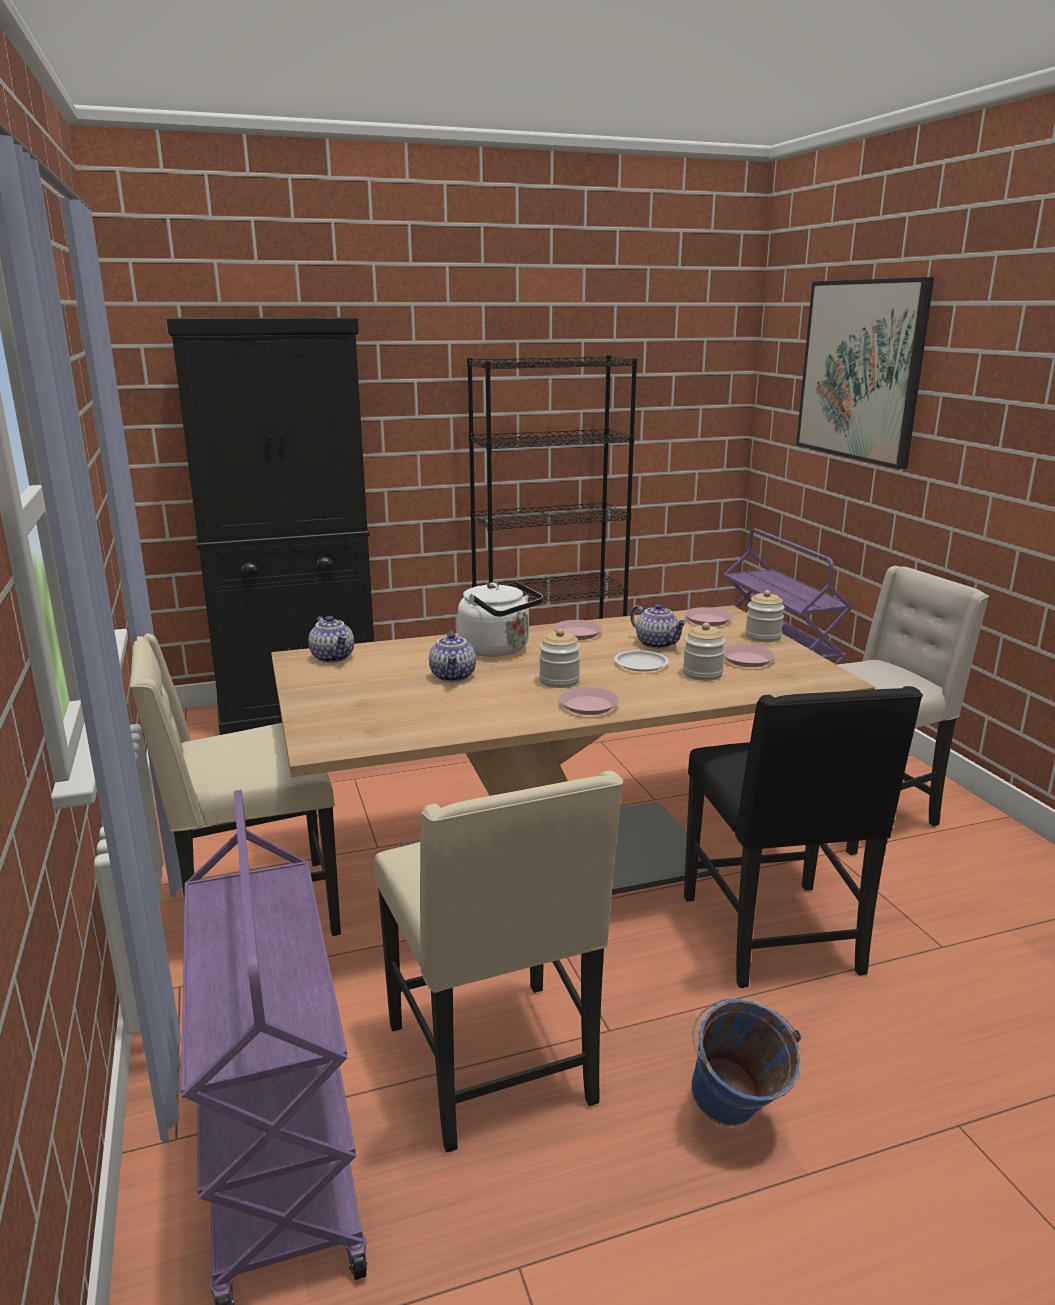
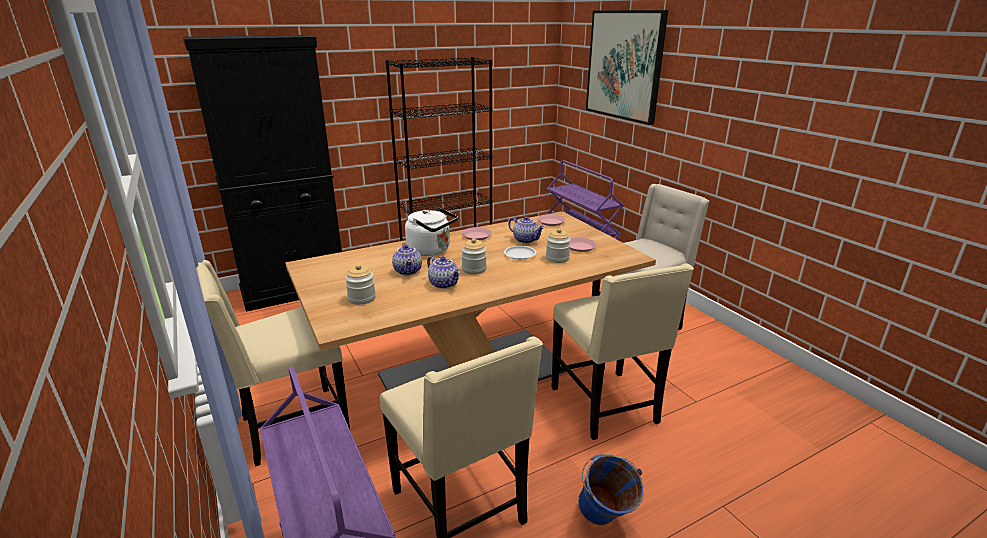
camera: 10 degrees left, 5 degrees up
(334, 657) = (328, 263): teapot -> teapot (444, 284)
(588, 706) = (496, 285): pink plate -> none
(763, 636) = (585, 231): jar -> jar (362, 298)
(775, 937) = (606, 406): black chair -> beige chair

